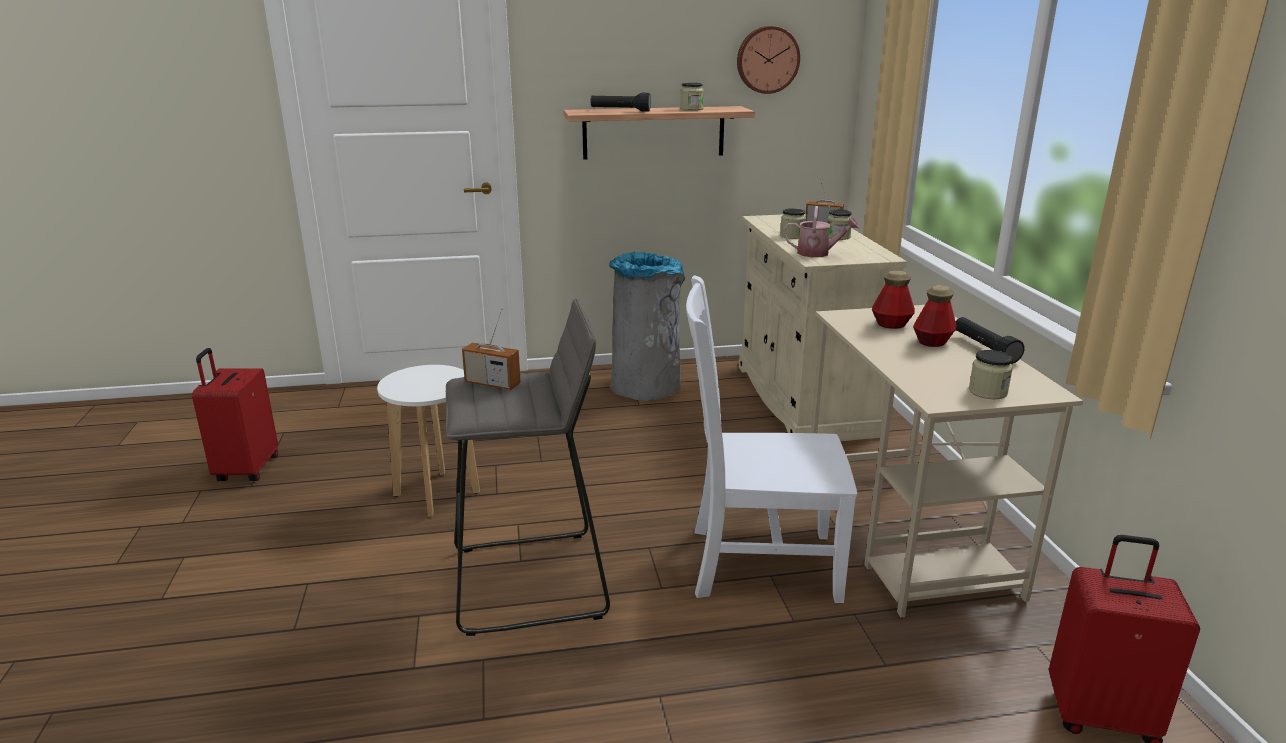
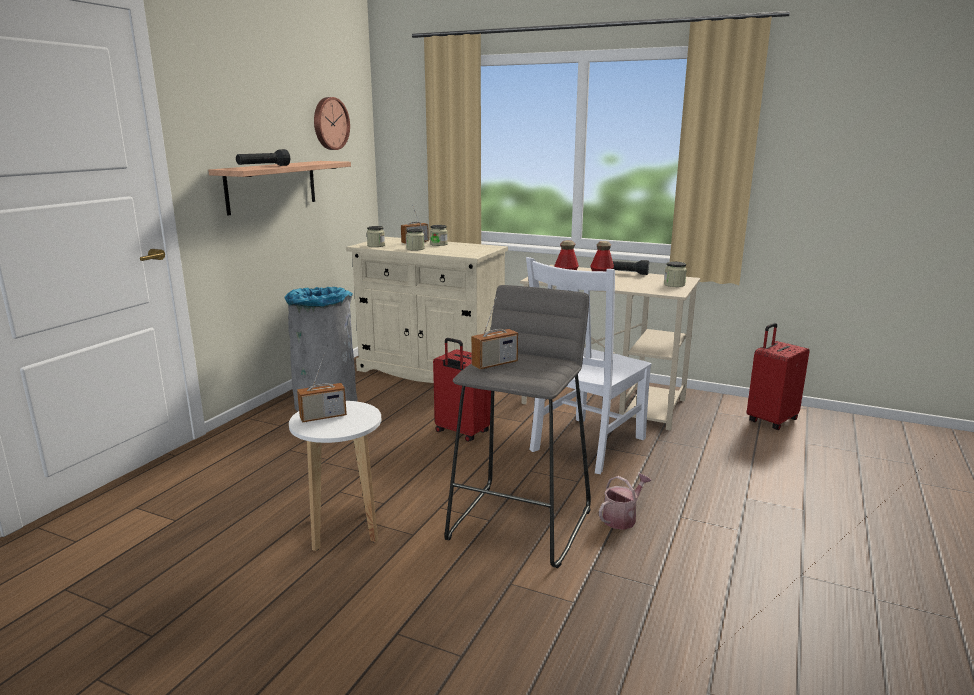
camera: 55 degrees left, 5 degrees down
(246, 470) = (107, 633): red suitcase -> red suitcase (462, 432)
(421, 377) = (323, 417): none -> radio
(691, 109) = (305, 163): jar -> jar (376, 245)
(818, 253) = (460, 252): watering can -> watering can (622, 518)

